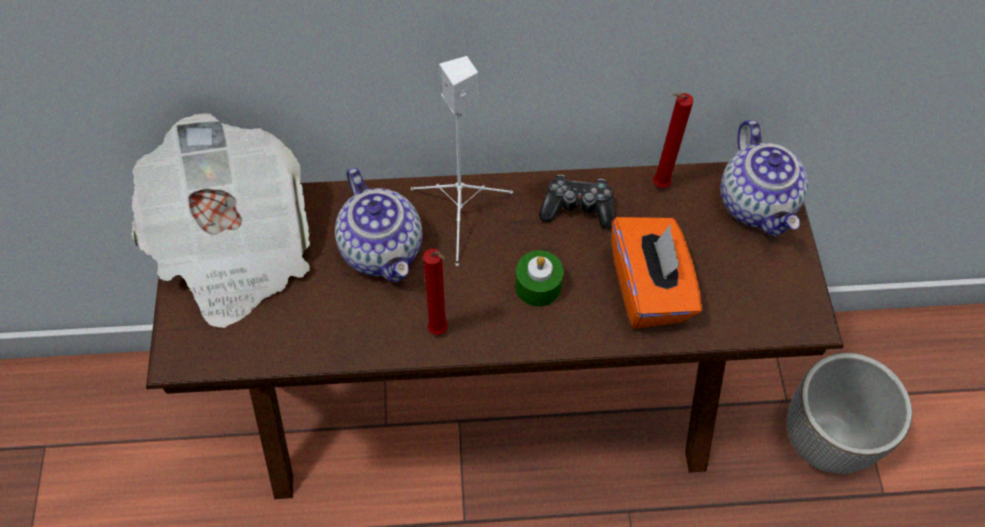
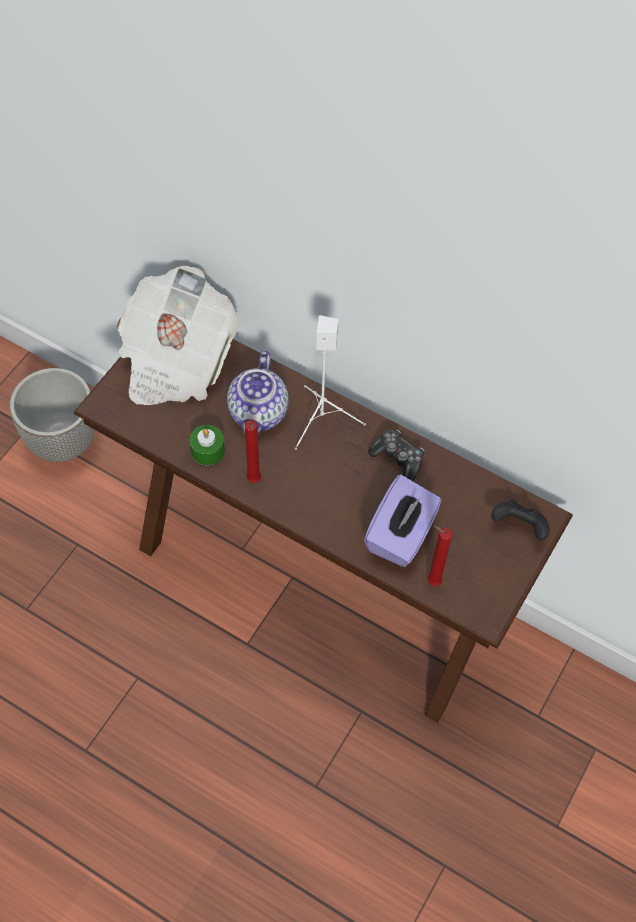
camera: 35 degrees right, 0 degrees up
(538, 286) = (333, 491): green candle -> green candle (208, 450)
(649, 289) = (401, 535): orange tissue box -> purple tissue box
(658, 185) = (462, 476): red candle -> red candle (431, 581)
(757, 204) = (519, 527): teapot -> black game controller
(824, 440) = (543, 761): planter -> planter (62, 442)

